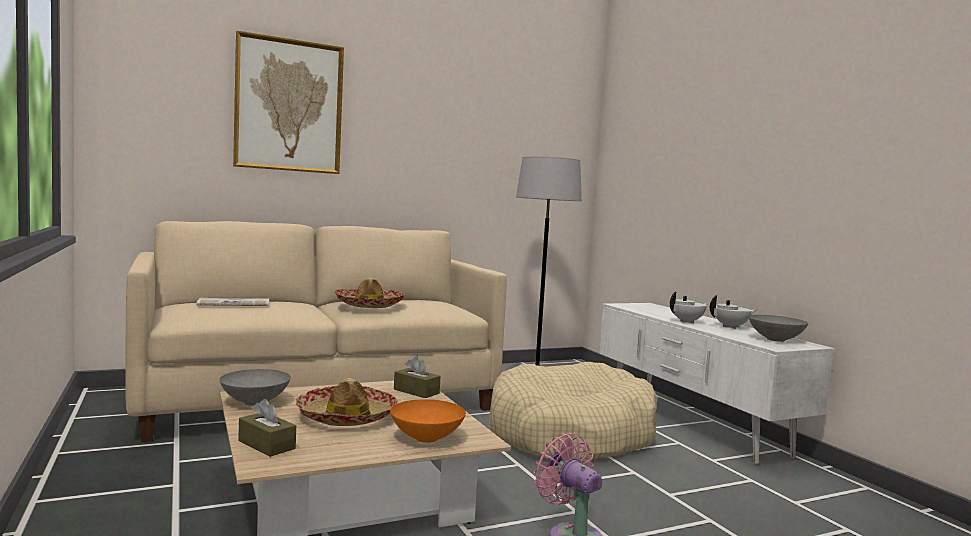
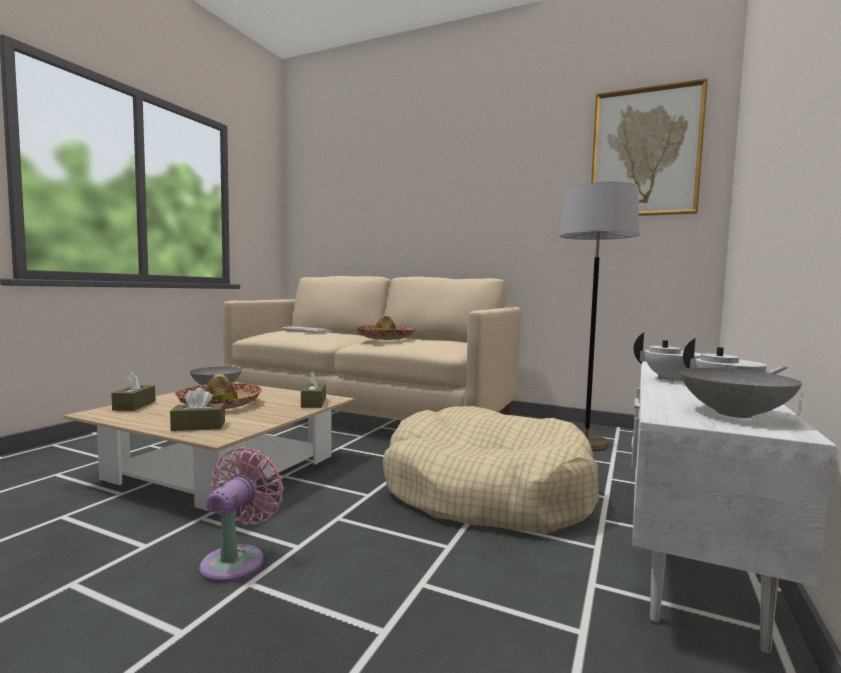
camera: 50 degrees right, 0 degrees up
(289, 106) = (393, 187): picture -> picture (645, 153)
(426, 438) = (198, 426): orange bowl -> brown tissue box

